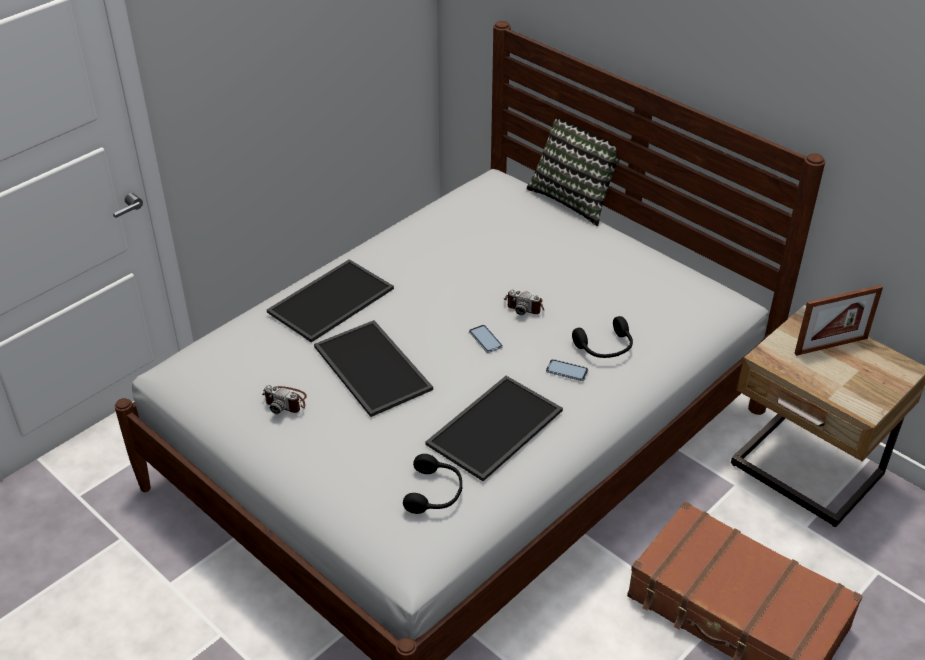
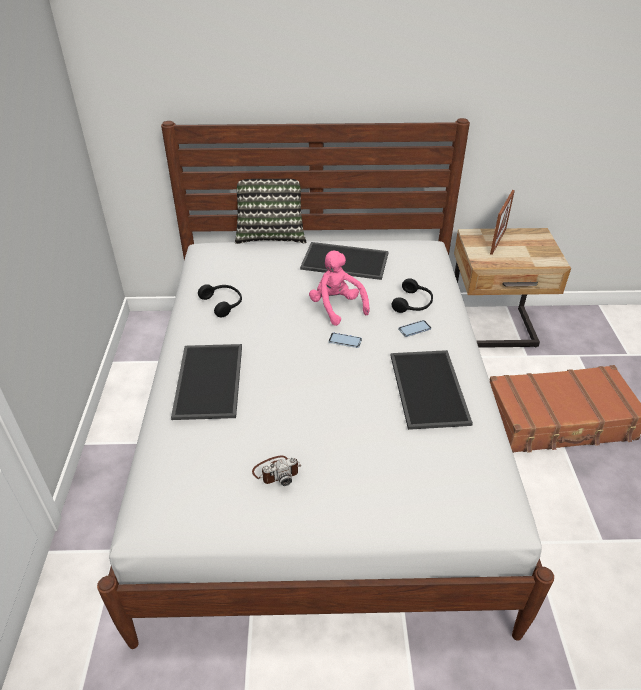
camera: 45 degrees left, 0 degrees up
(375, 368) = (305, 404): tray -> tray (346, 260)
(435, 493) = (458, 455): black headphones -> black headphones (223, 303)
(525, 305) = (336, 307): camera -> pink plush toy

